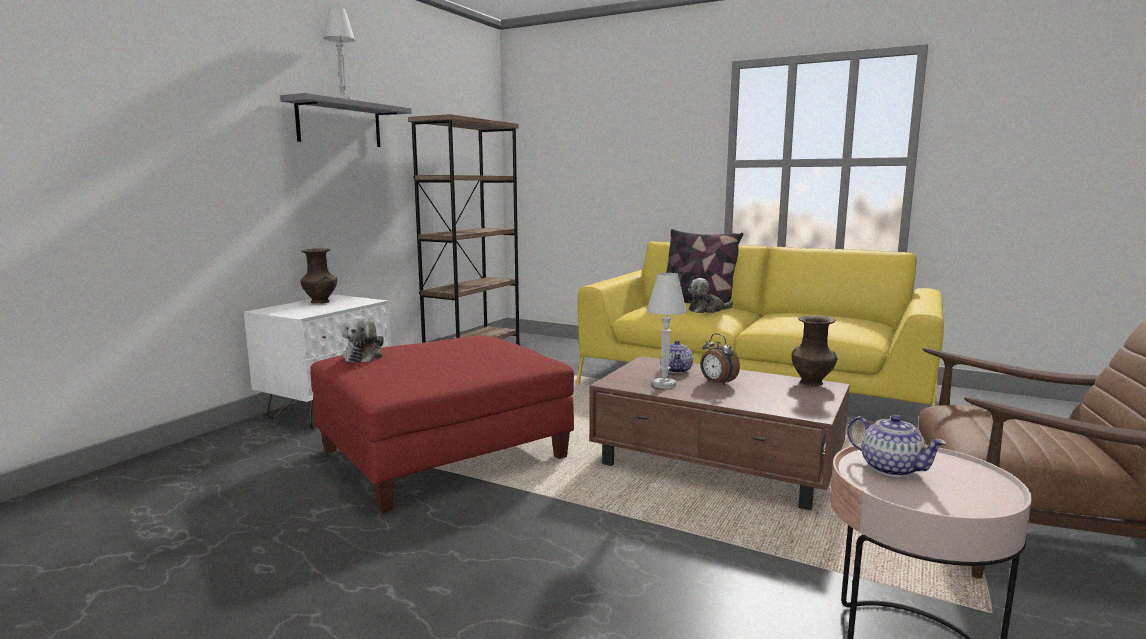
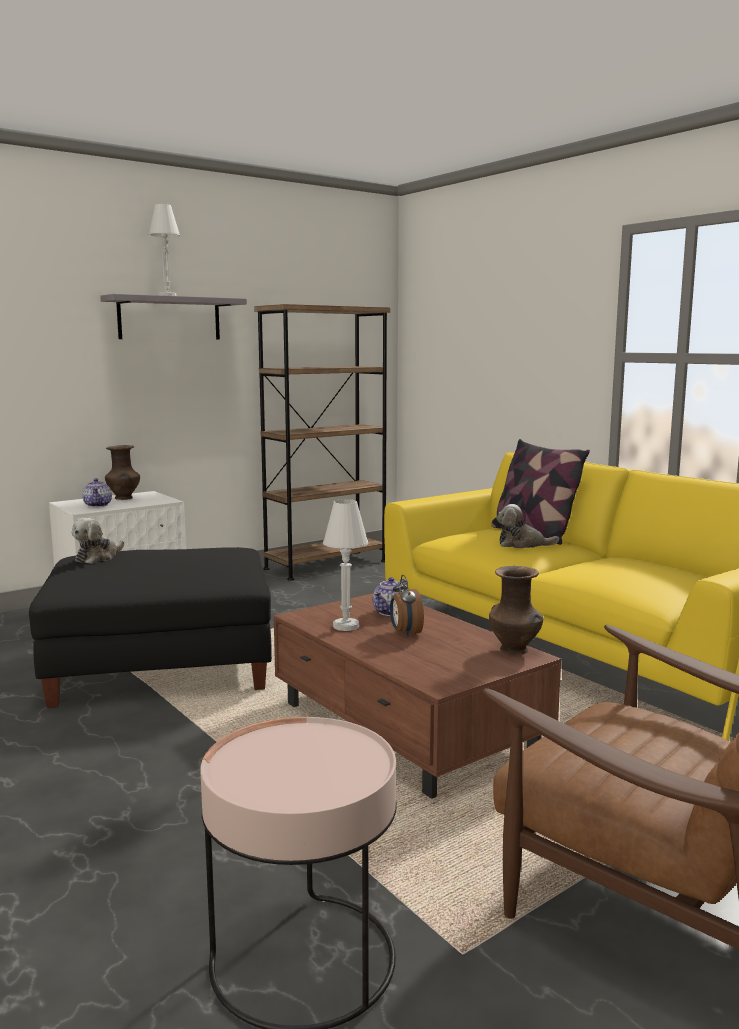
camera: 25 degrees right, 0 degrees up
(443, 454) = (162, 665): red ottoman -> black ottoman
(890, 468) = (288, 746): teapot -> teapot (98, 505)

